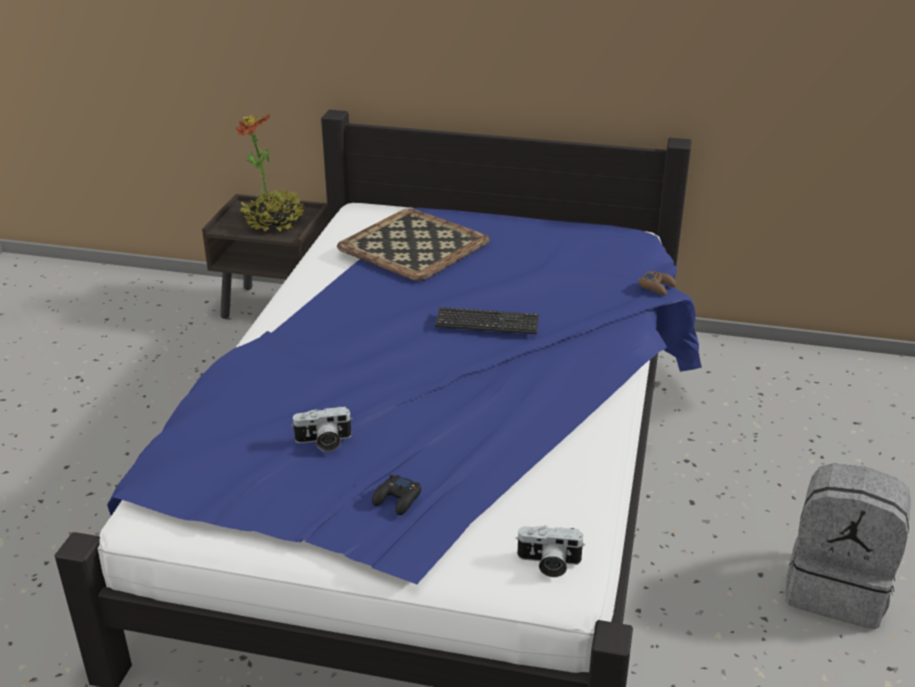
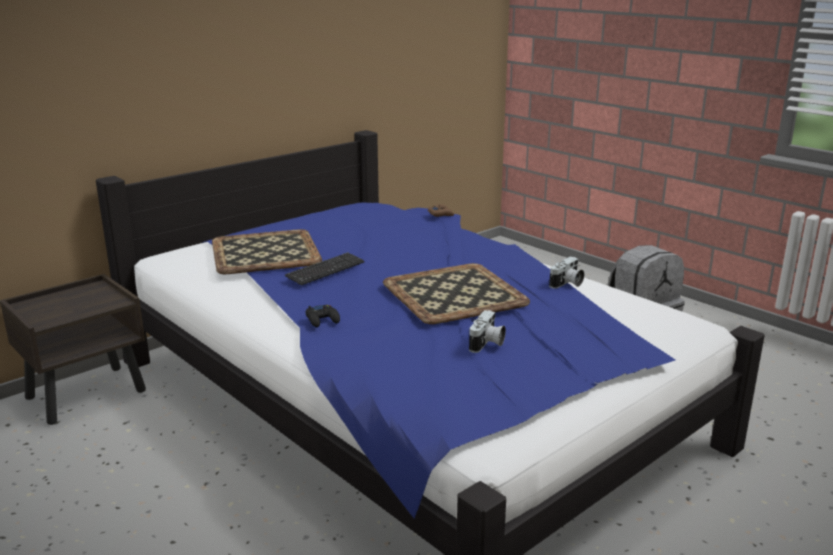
camera: 55 degrees left, 10 degrees down
(274, 222) = (81, 302): potted plant -> none
(397, 499) = (583, 339): black game controller -> black game controller (322, 320)
(424, 379) = (453, 294): none -> tray
(487, 323) = (411, 260): keyboard -> keyboard (325, 270)
(548, 563) = (679, 323): camera -> camera (567, 284)

